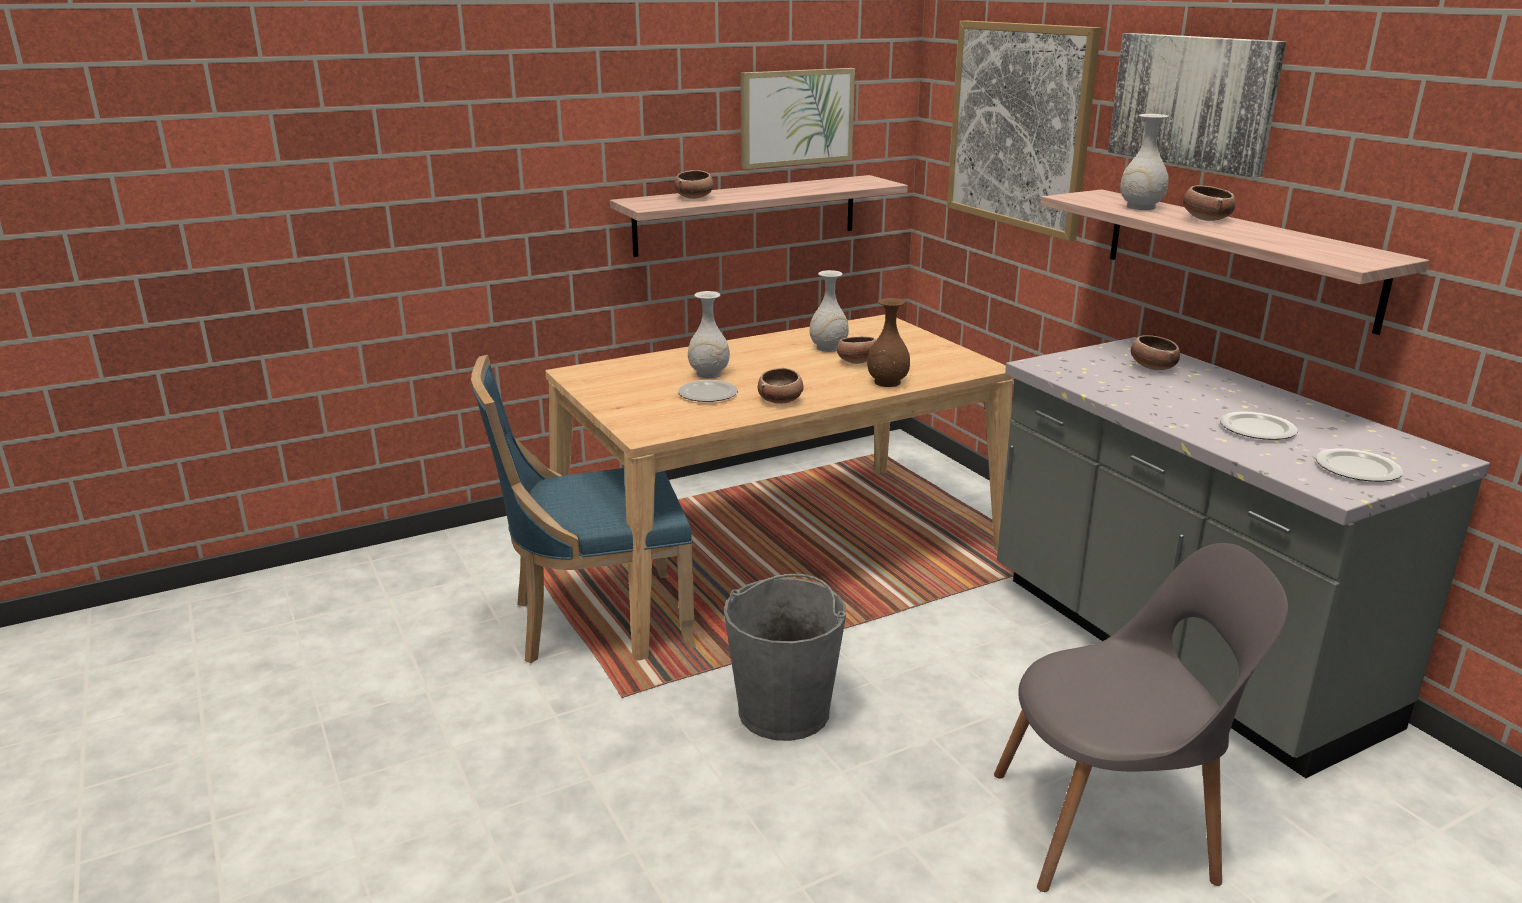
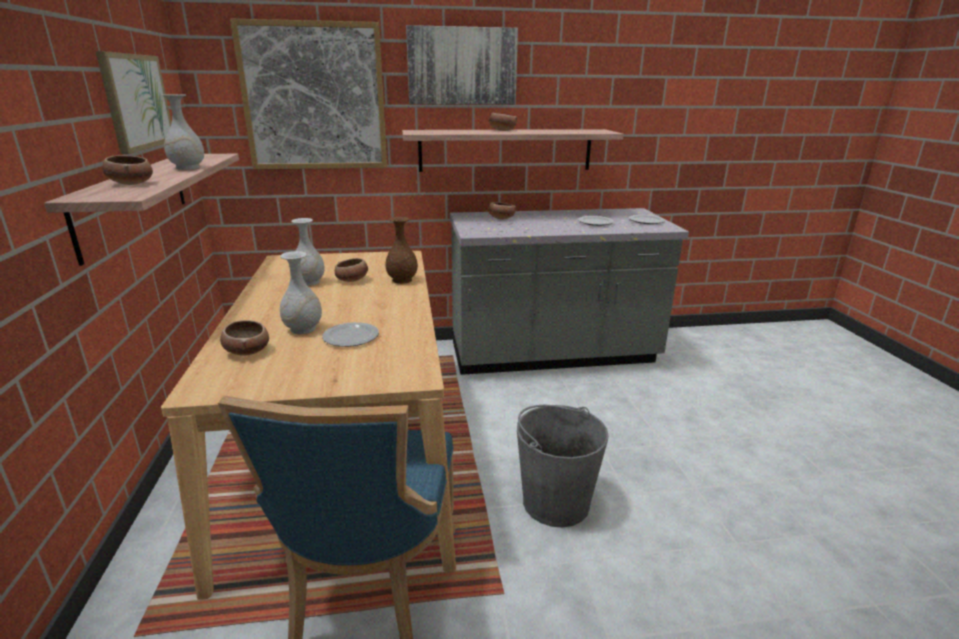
camera: 70 degrees left, 0 degrees up
(780, 400) = (398, 315): bowl -> bowl (247, 351)
(1112, 825) = (683, 418): grey chair -> none
(1140, 207) = (460, 131): white vase -> white vase (187, 168)

